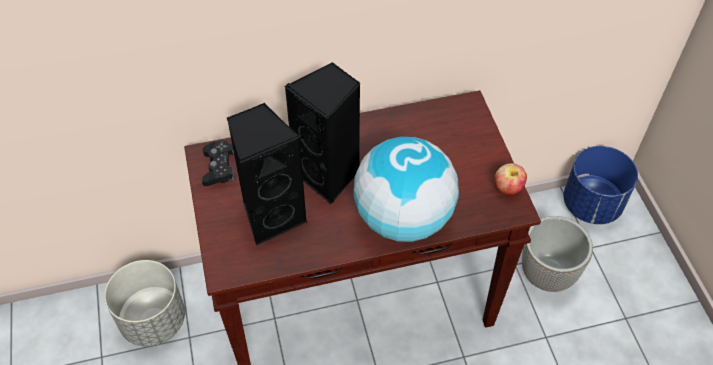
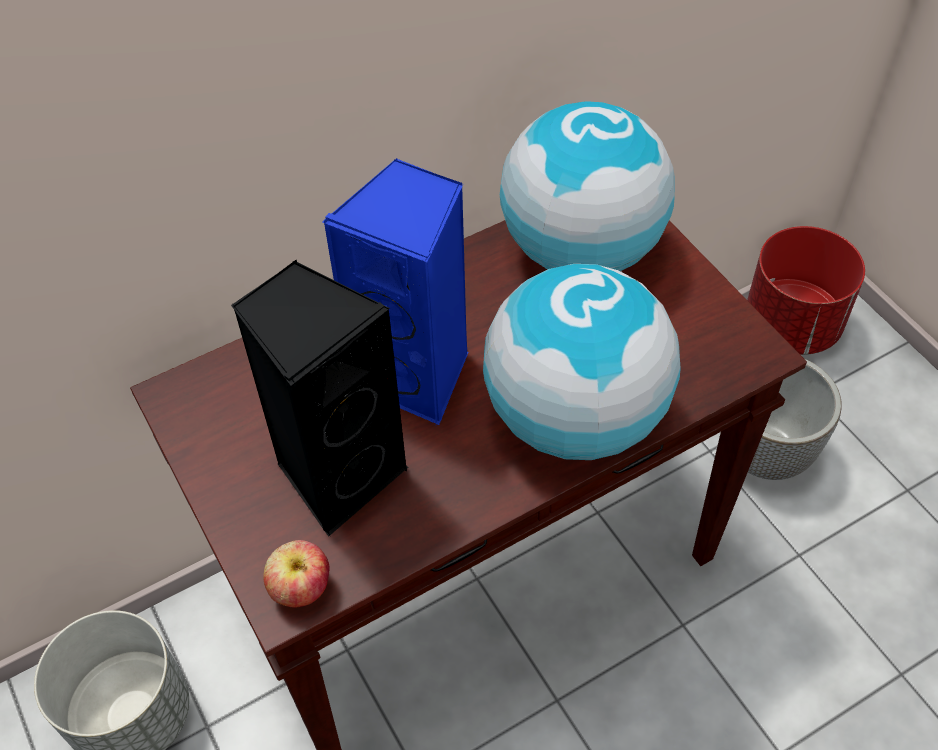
camera: 15 degrees left, 0 degrees up
(219, 167) = (210, 411): black game controller -> none
(329, 176) = (418, 375): black speaker -> blue speaker
(440, 130) = (581, 250): none -> globe
(507, 188) = (731, 320): apple -> apple (301, 589)
(592, 204) = (792, 325): blue planter -> red planter

